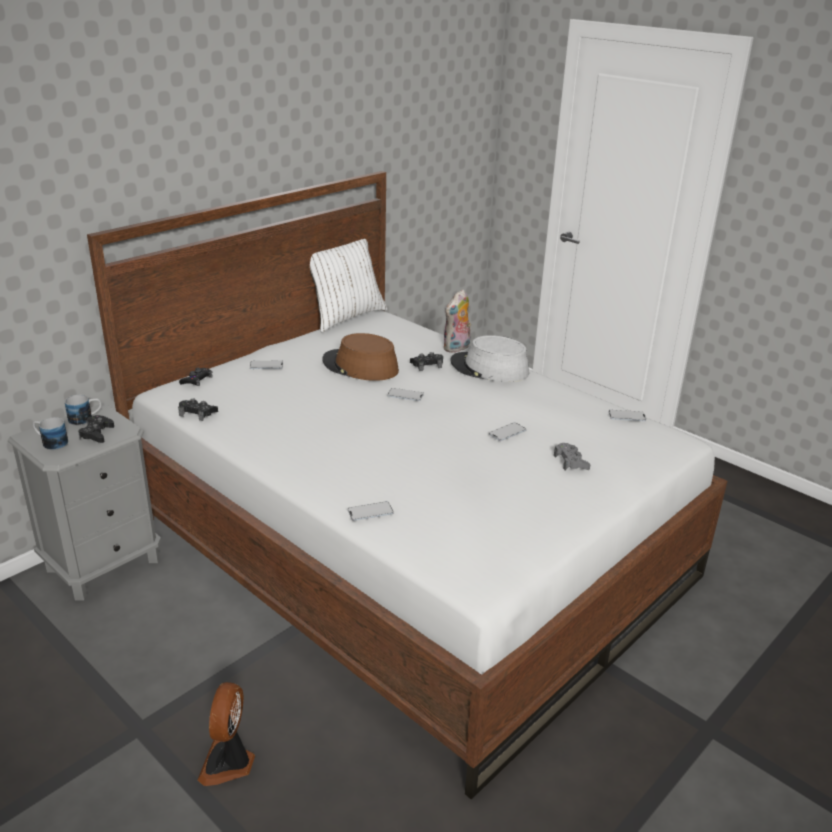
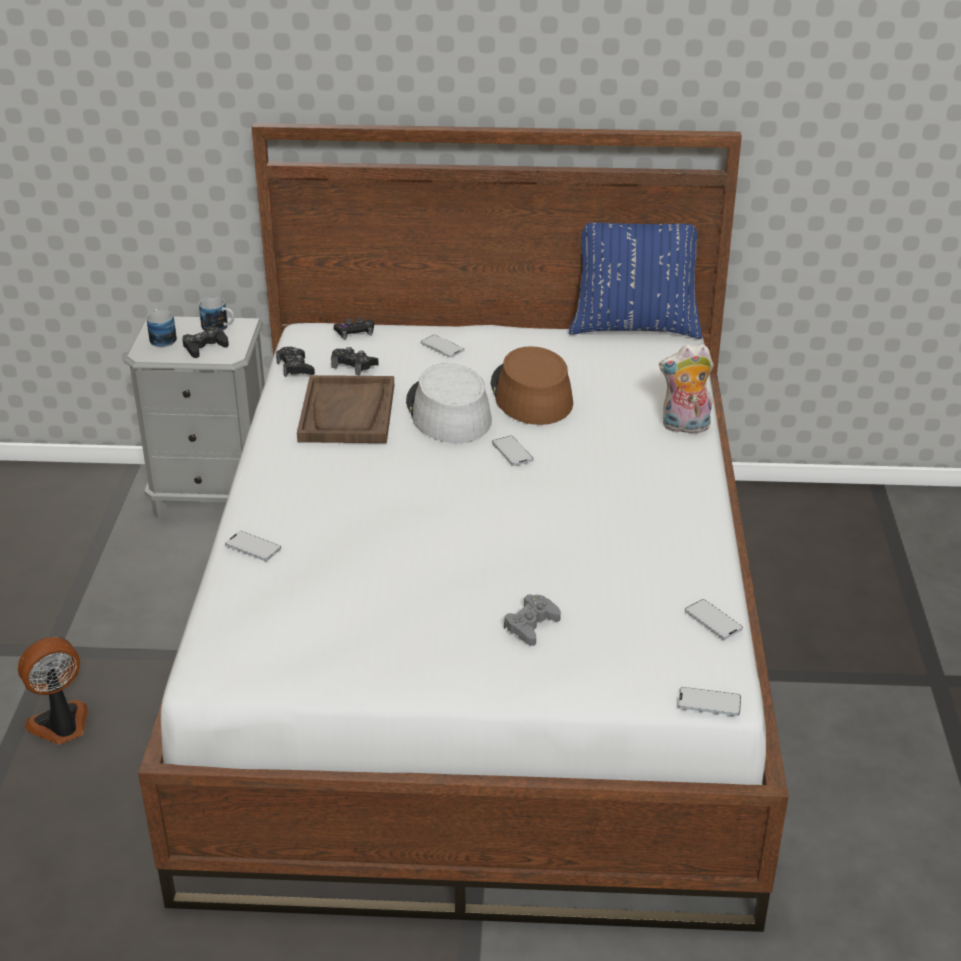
camera: 50 degrees right, 5 degrees up
(280, 420) = (347, 413): none -> brown tray
(345, 317) = (634, 327): white pillow -> blue pillow
(427, 365) = (604, 429): black game controller -> black game controller (354, 365)
(489, 368) = (669, 471): grey hat -> grey hat (447, 412)
(507, 432) = (533, 553): phone -> phone (709, 703)

